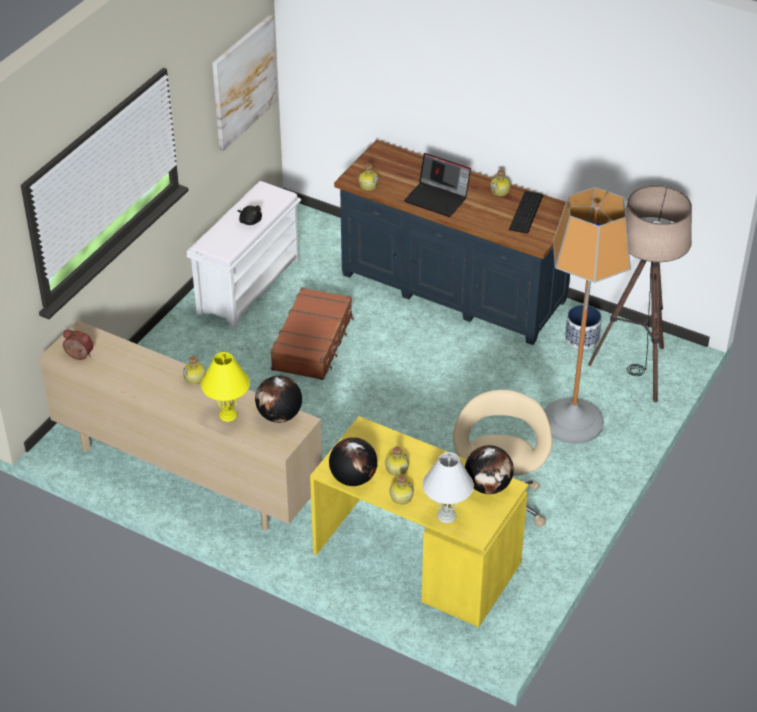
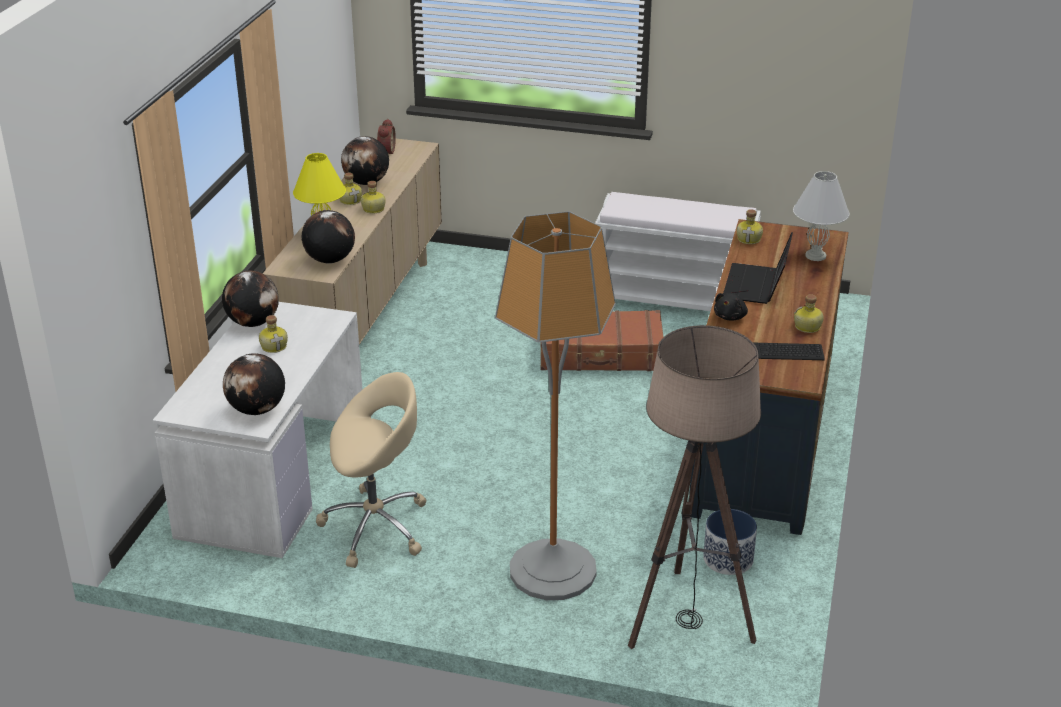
camera: 75 degrees right, 10 degrees down
(138, 376) = (366, 182): none -> globe
(244, 82) = (794, 88): picture -> none
(250, 221) = (678, 213): black plush toy -> black plush toy (730, 316)
(400, 497) = (229, 355): bottle -> bottle (350, 200)
(415, 558) = (273, 477): yellow desk -> white desk
(446, 515) = (203, 388): white table lamp -> white table lamp (816, 256)

